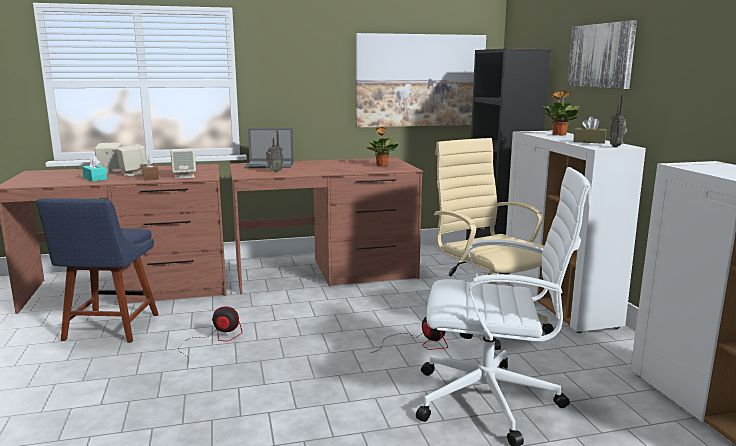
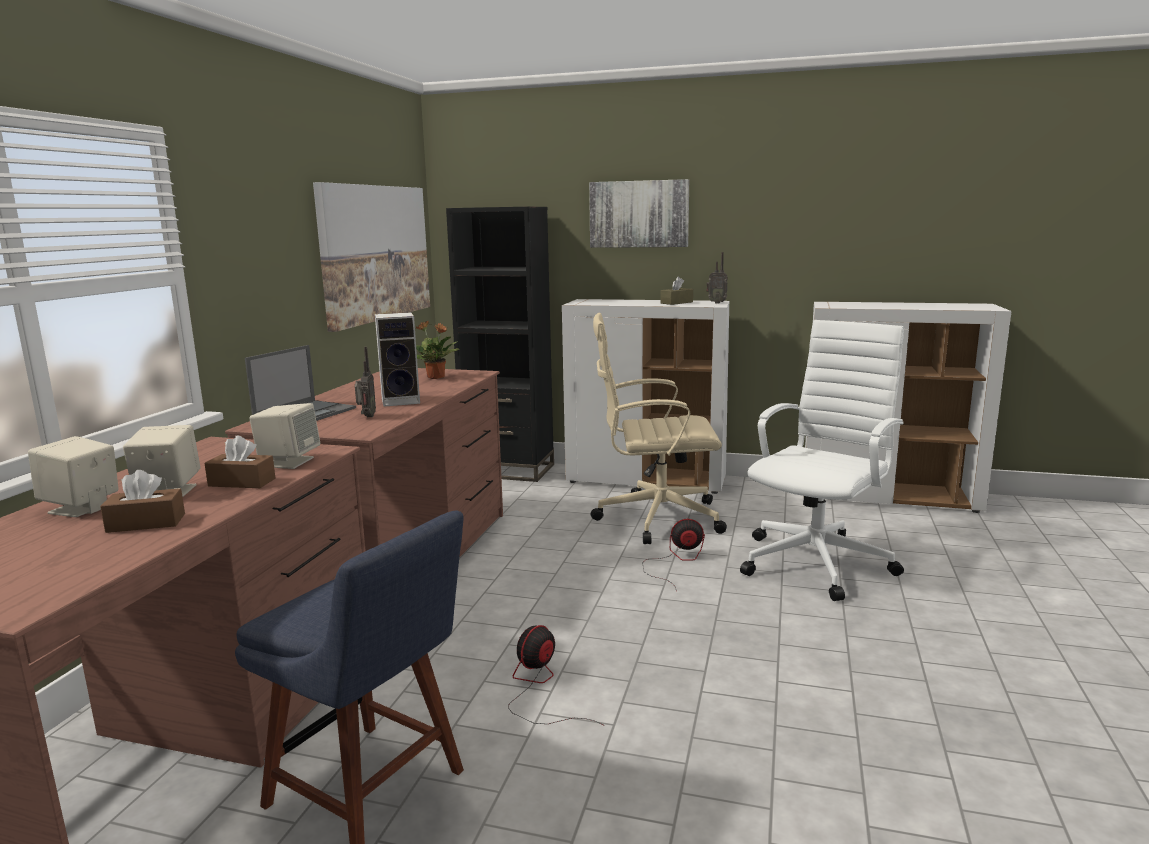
camera: 60 degrees left, 0 degrees up
(95, 178) = (146, 523): turquoise tissue box -> brown tissue box
(316, 170) = (402, 401): none -> speaker
(559, 134) = (615, 301): potted plant -> none

